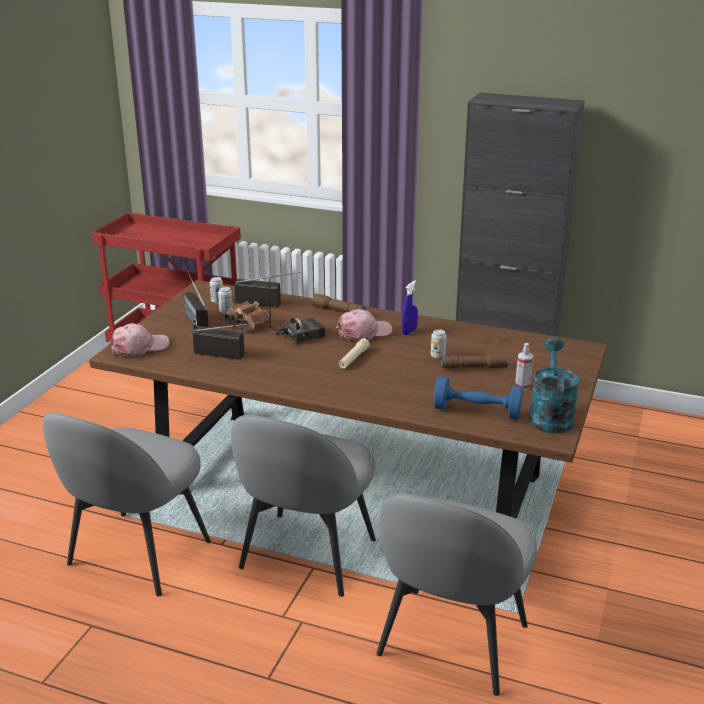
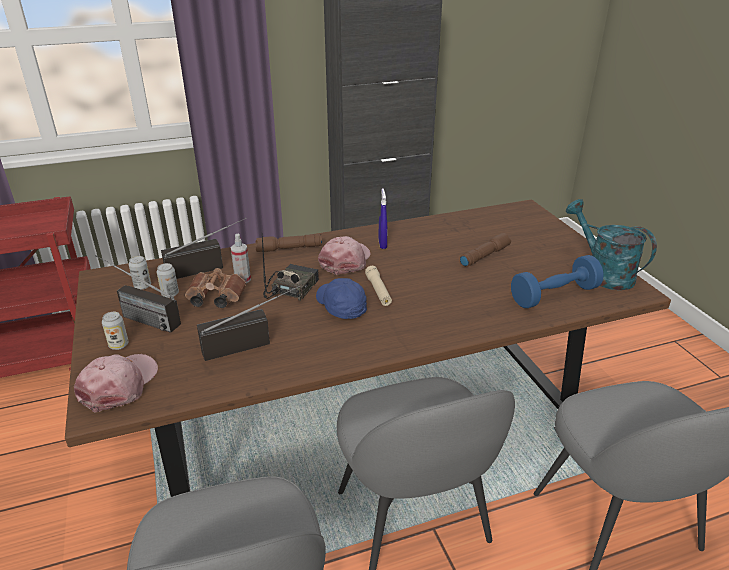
camera: 40 degrees left, 5 degrees up
(314, 357) = (340, 306): none -> blue cap
(438, 356) = (442, 257): can -> can (119, 345)
(522, 386) = (543, 257): spray bottle -> spray bottle (242, 279)

